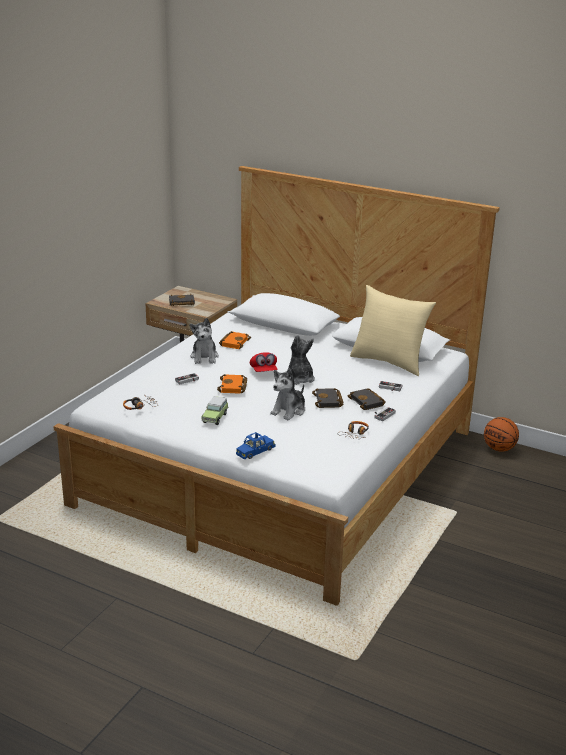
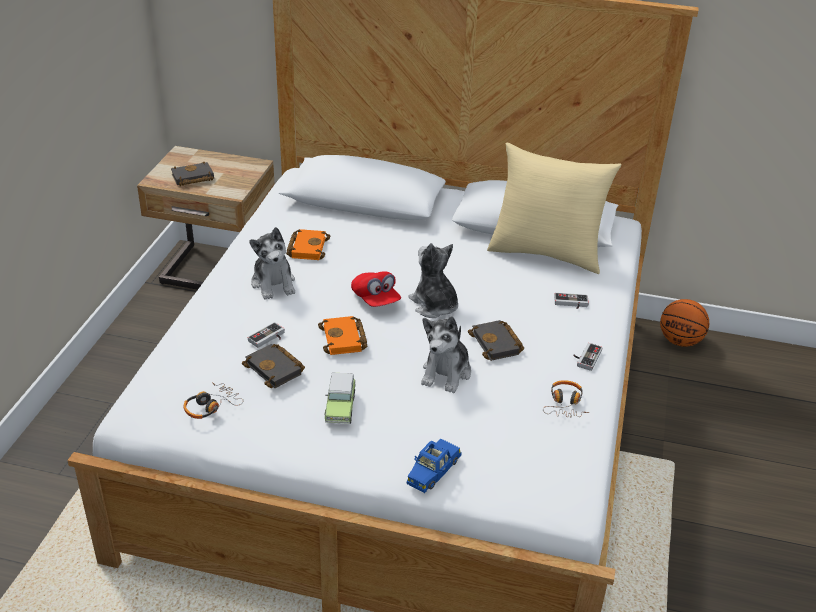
camera: 15 degrees left, 10 degrees up
(368, 402) = (553, 336): black book -> black book (276, 369)

